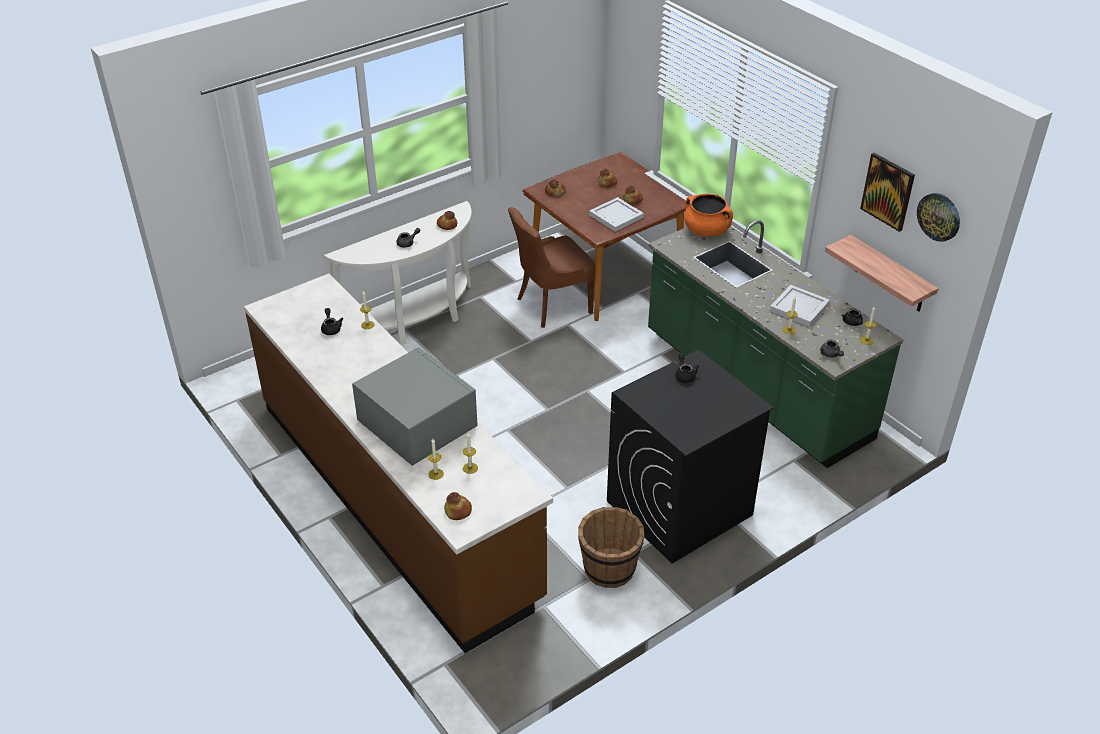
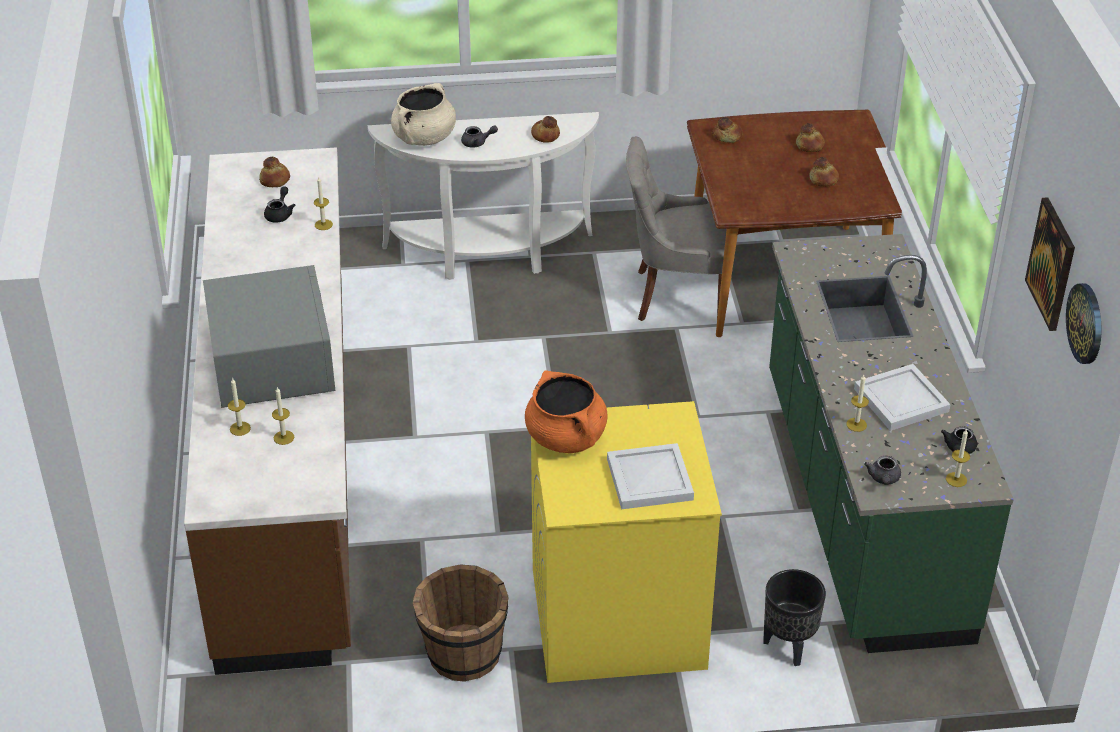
camera: 30 degrees right, 0 degrees up
(370, 251) = (424, 138): none -> beige cooking pot
(458, 511) = (226, 481): bread -> bread (275, 180)
(552, 305) = (676, 296): brown chair -> grey chair
(615, 216) = (778, 194): white tray -> white tray (648, 478)
(678, 508) = (616, 619): black washing machine -> yellow washing machine
(685, 374) = (644, 427): black teapot -> none
(706, 231) = (870, 252): orange cooking pot -> orange cooking pot (566, 438)
(784, 483) = (788, 647): none -> black planter
(890, 275) = (1039, 397): shelf -> none

